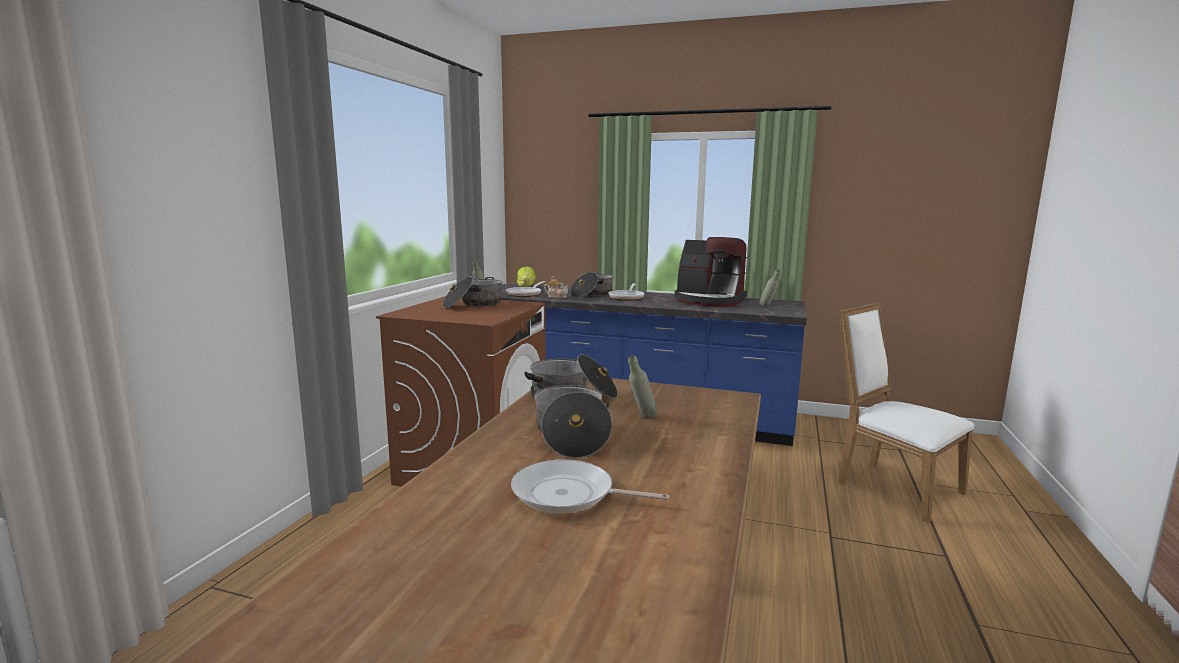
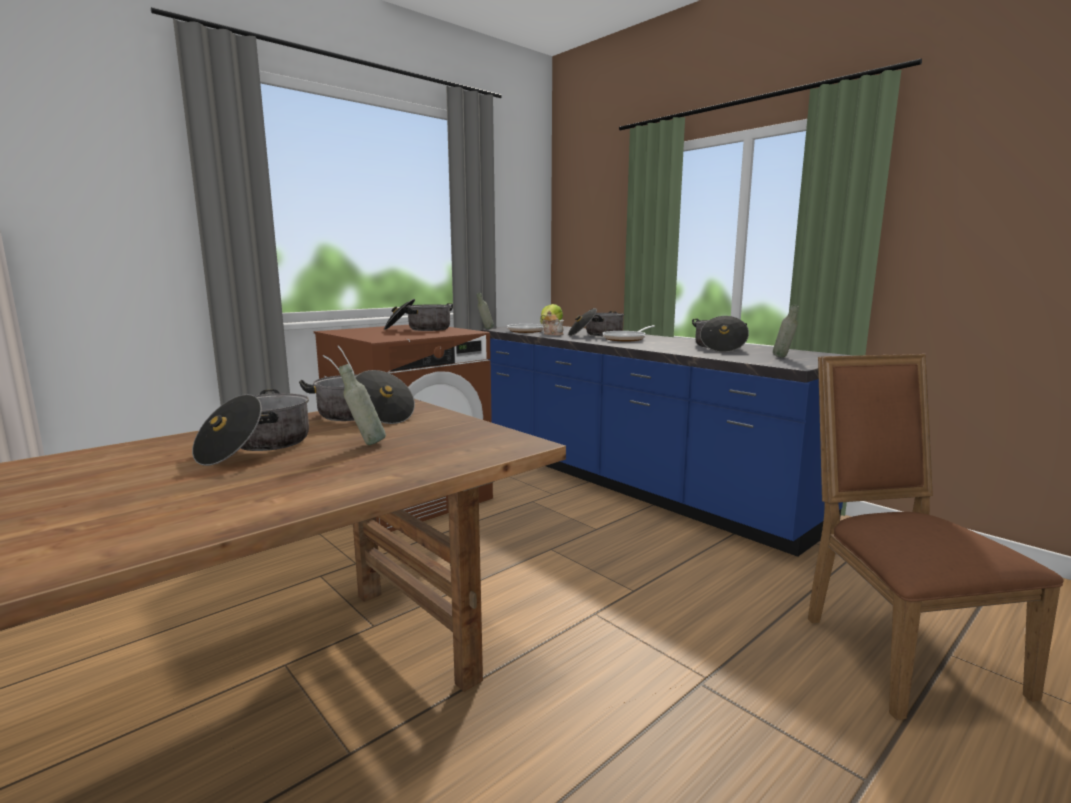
camera: 30 degrees right, 0 degrees up
(569, 495) = (101, 493): frying pan -> none
(709, 301) = (718, 347): coffee machine -> cooking pot
(892, 486) = (897, 649): white chair -> brown chair

